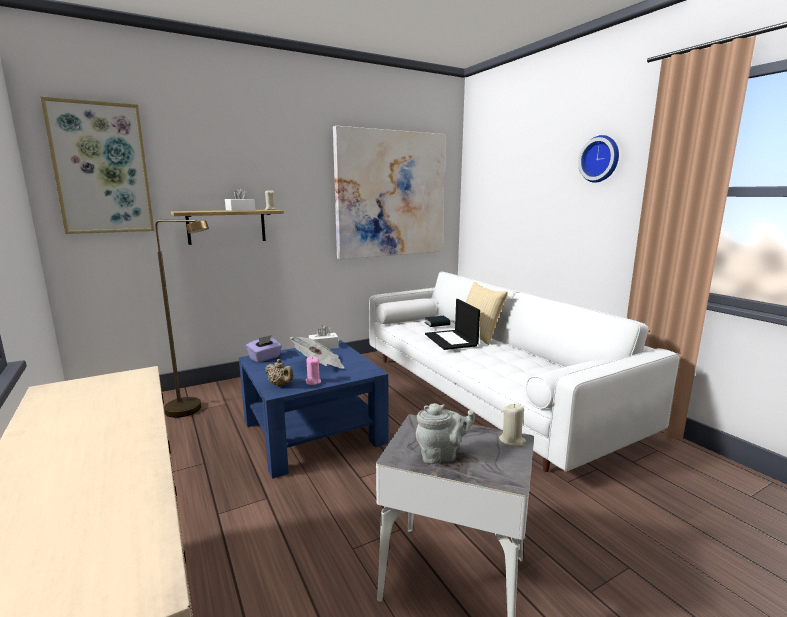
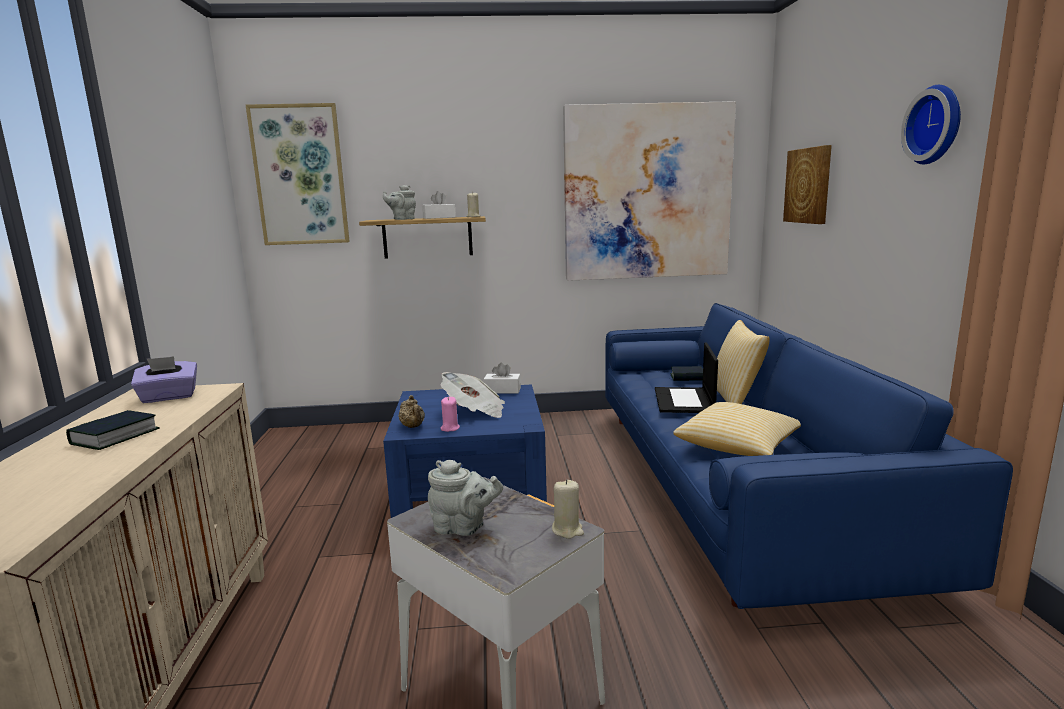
camera: 25 degrees right, 0 degrees up
(92, 438) = (115, 437): none -> book
(192, 410) = (368, 447): brown floor lamp -> none
(210, 211) = (402, 219): none -> grey teapot
(265, 358) = (427, 395): purple tissue box -> purple tissue box (169, 397)
(485, 392) = (732, 484): white sofa -> blue sofa
(500, 193) = (808, 185): none -> picture
(512, 366) = (737, 447): none -> pillow

